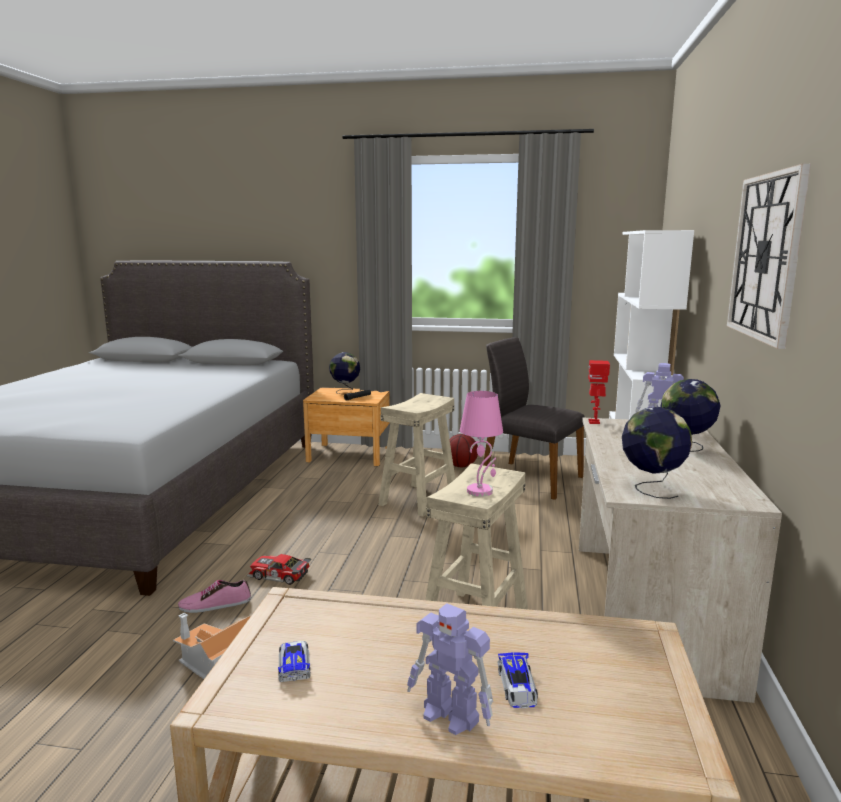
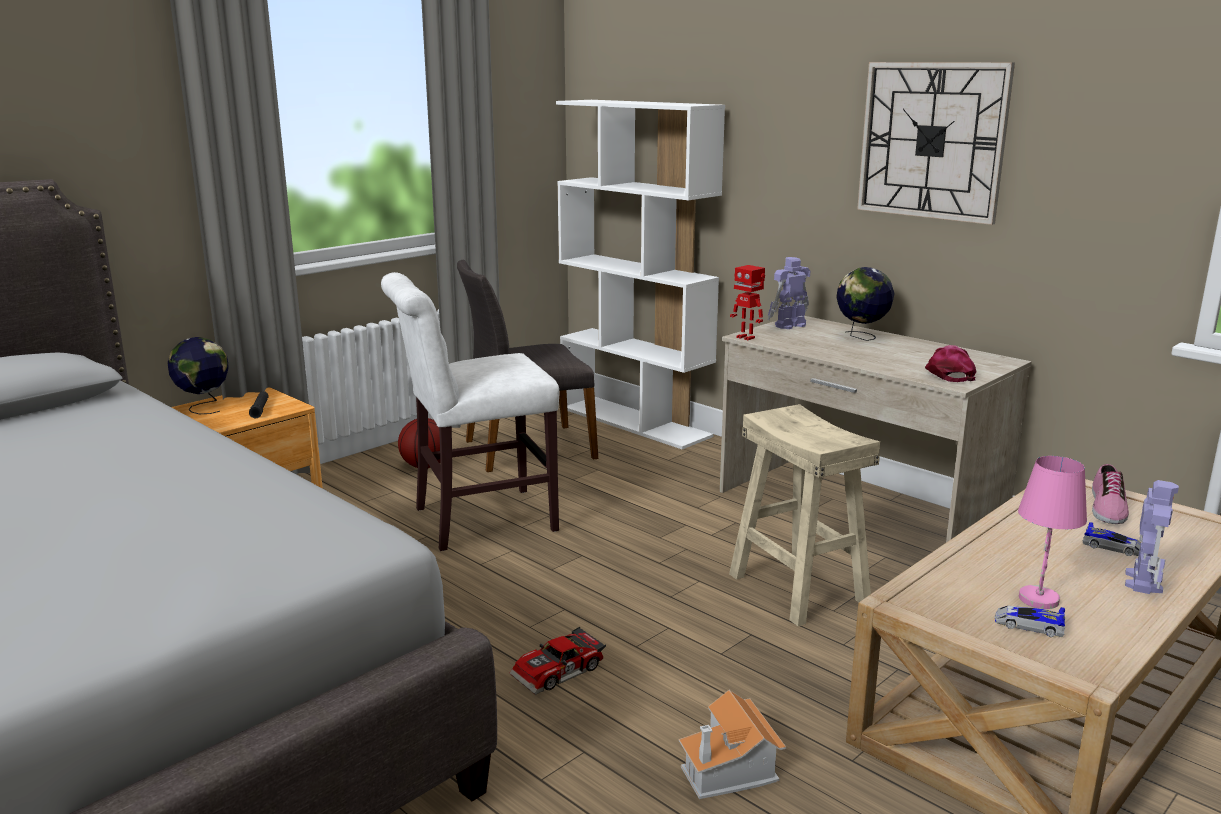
camera: 55 degrees left, 5 degrees up
(215, 604) = (580, 739): shoe -> shoe (1106, 507)
(418, 499) = (477, 521): beige stool -> white chair
(451, 716) = (1143, 581): toy robot -> toy robot turned 45 degrees counterclockwise
(480, 491) = (824, 432): pink table lamp -> pink table lamp (1038, 598)
(651, 488) = (949, 373): globe -> pink cap

